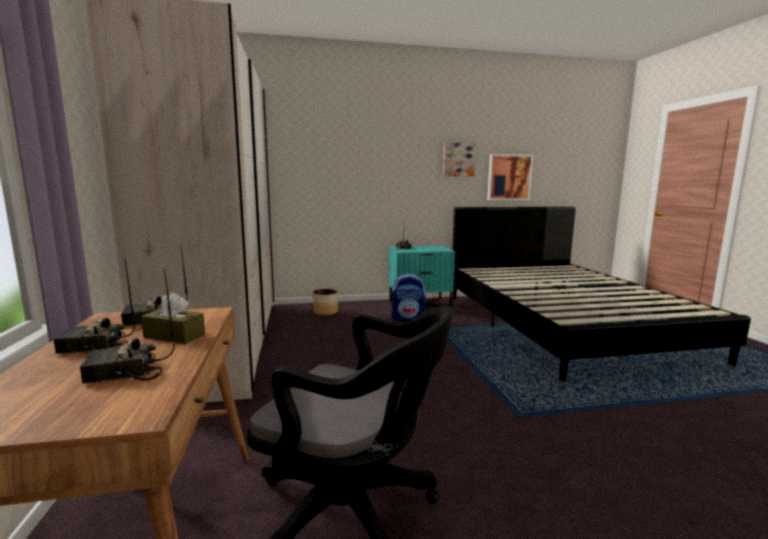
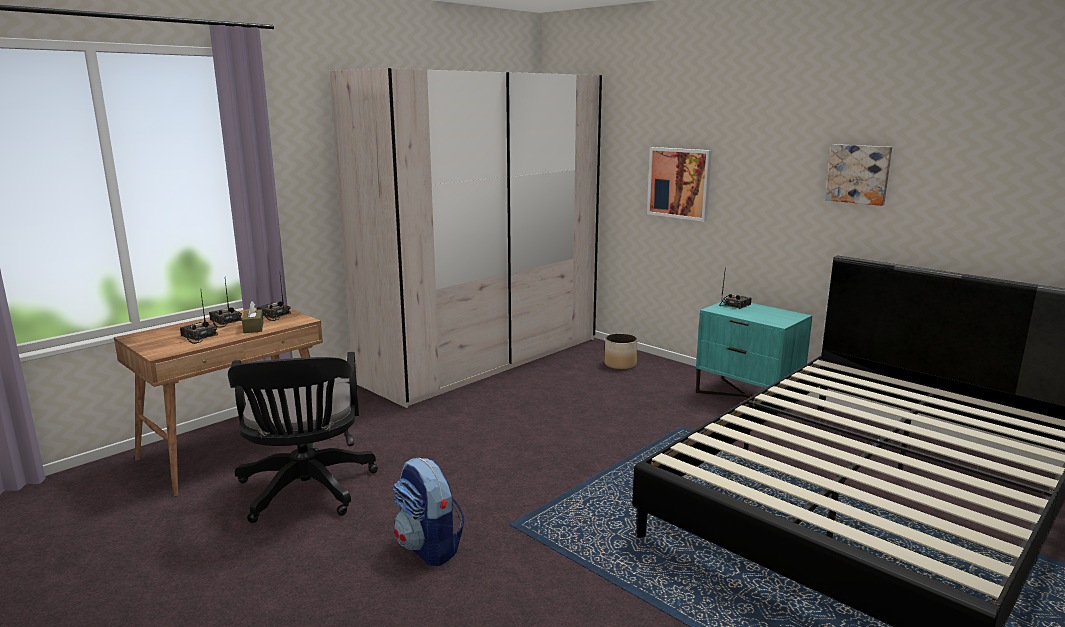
camera: 55 degrees right, 5 degrees up
(408, 318) = (681, 405): backpack -> backpack (429, 548)
(509, 177) = (965, 214): picture -> picture (679, 183)

